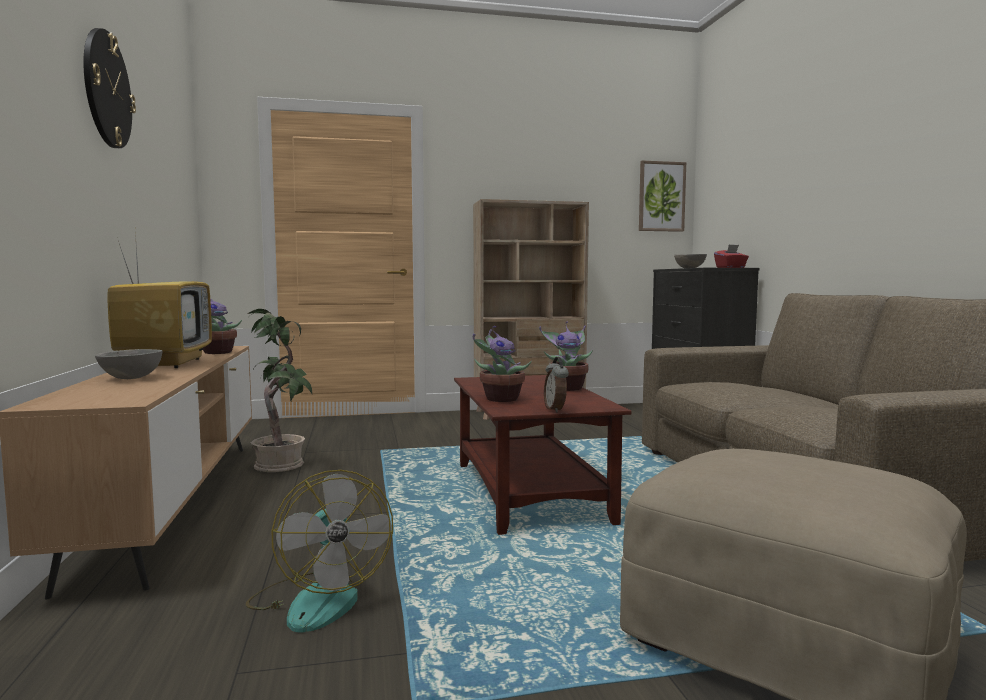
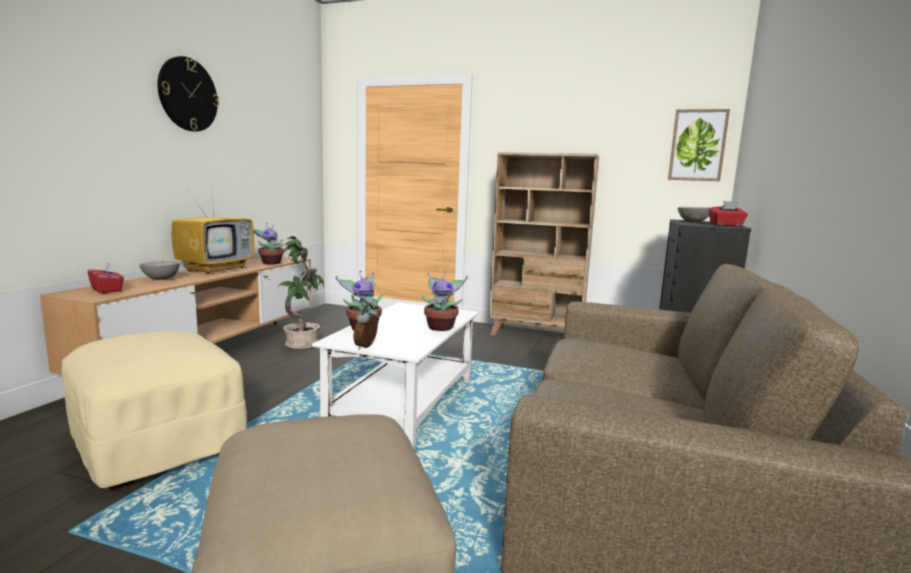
camera: 30 degrees right, 5 degrees up
(101, 395) = (107, 290): none -> red tissue box
(318, 599) = (159, 441): fan -> beige ottoman
(530, 493) = (404, 405): brown coffee table -> white coffee table

